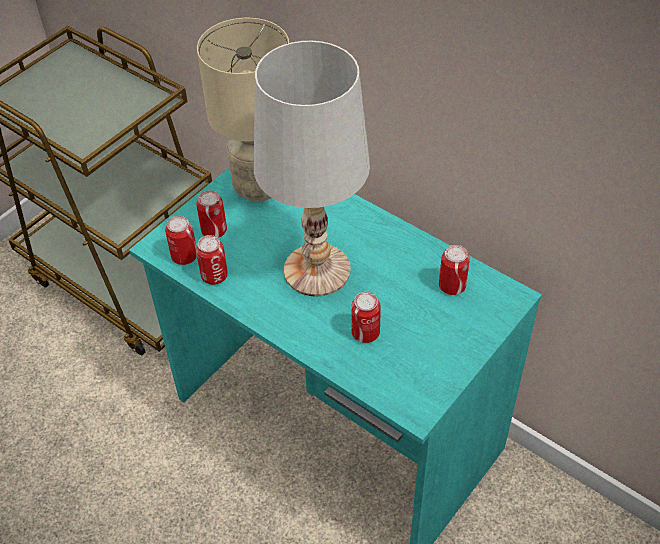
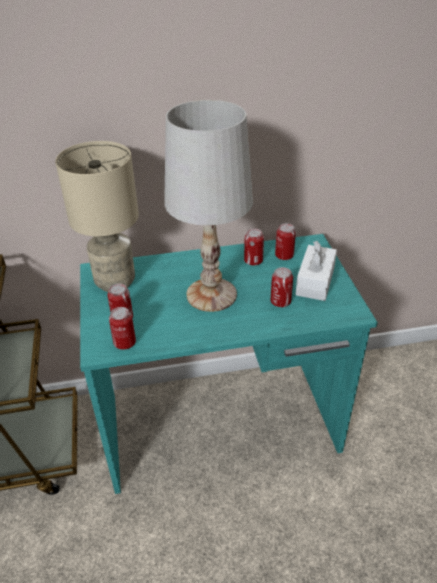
camera: 50 degrees left, 10 degrees down
(214, 276) = (159, 338): can -> can (253, 261)
(435, 342) = (315, 281): none -> white tissue box

